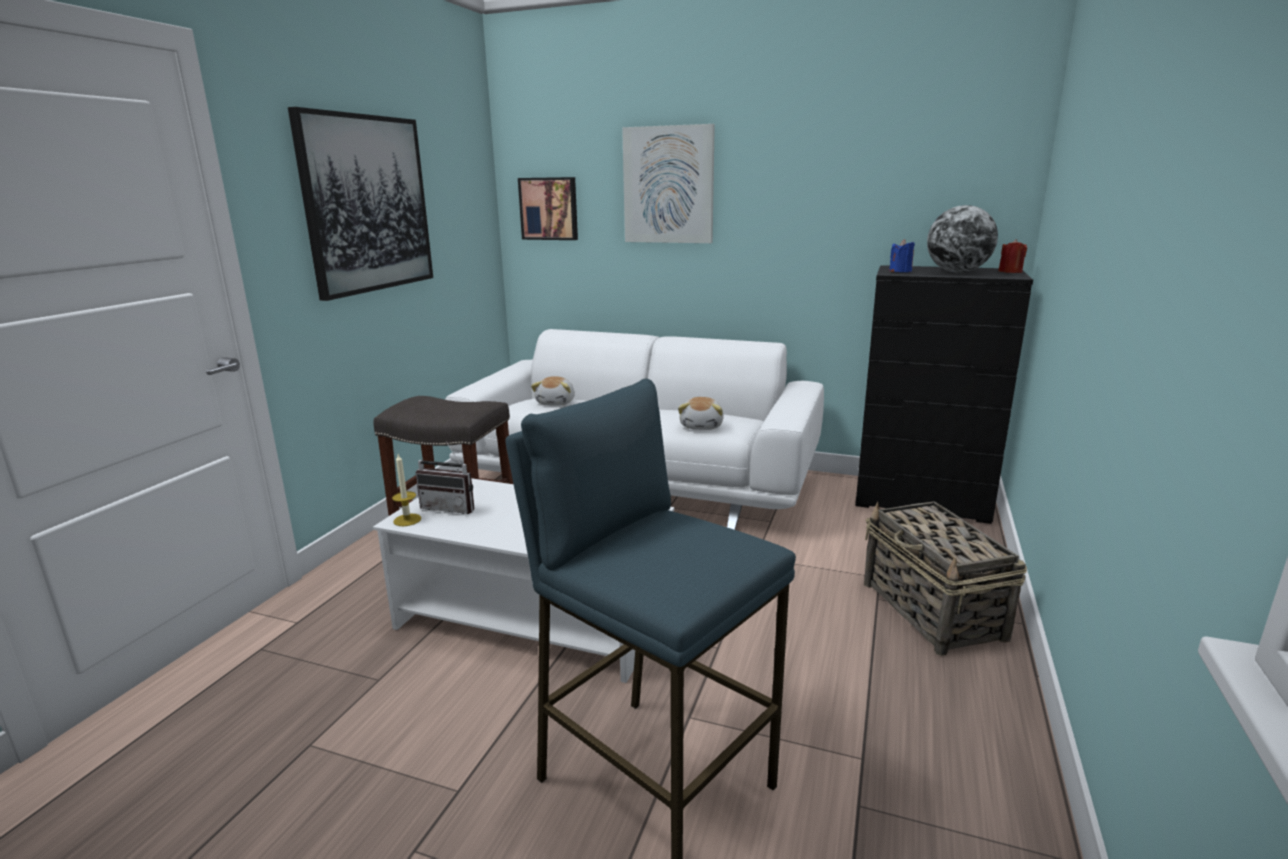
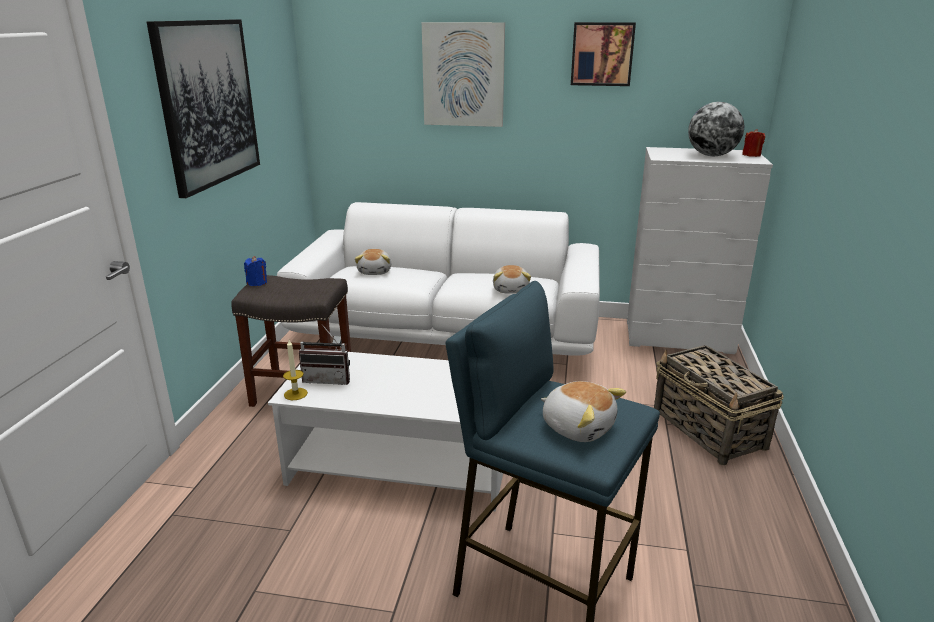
camera: 10 degrees left, 5 degrees up
(549, 208) = (351, 93): picture -> picture (602, 54)
(670, 561) = (578, 427): none -> plush toy
(900, 271) = (667, 155): blue candle -> blue candle (257, 283)
(922, 500) = (679, 337): black dresser -> white dresser

